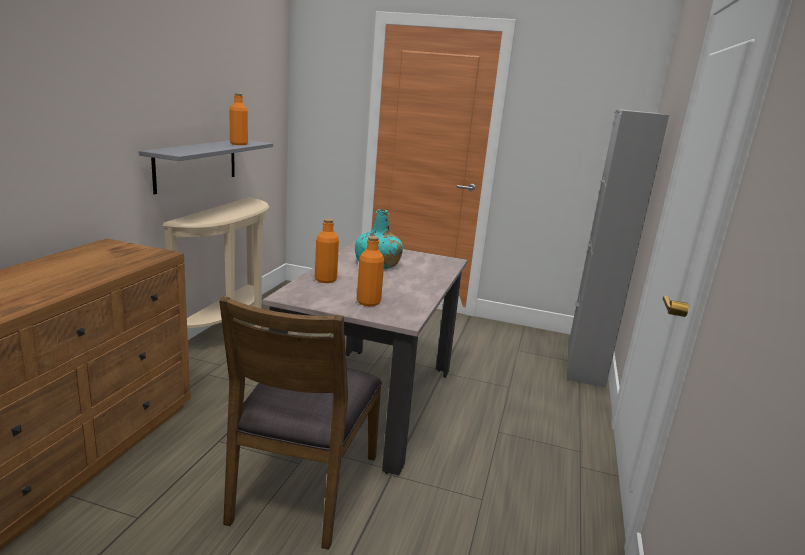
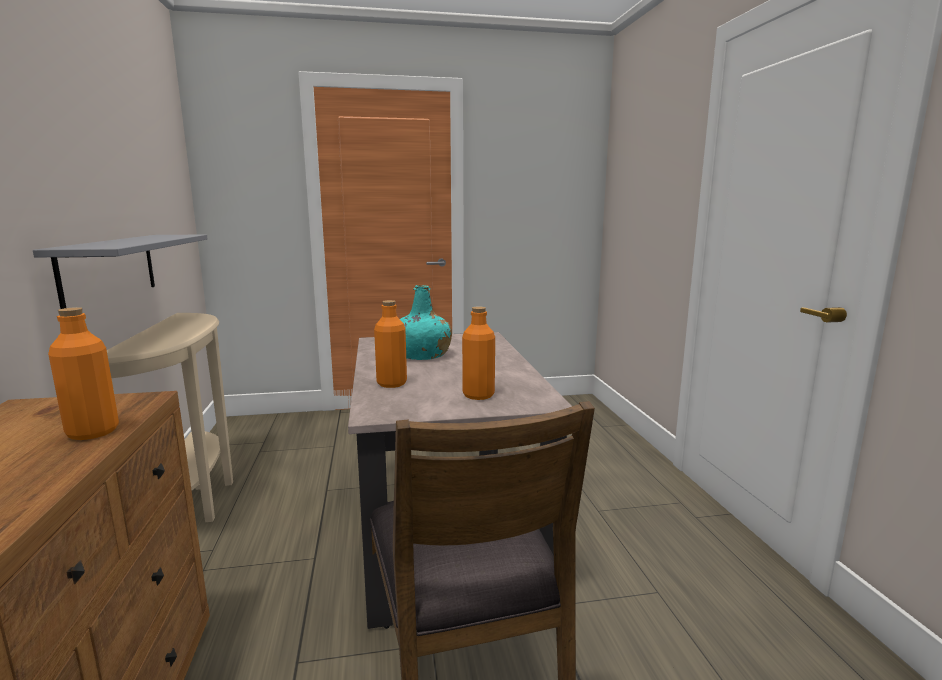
camera: 25 degrees left, 5 degrees down
(238, 144) = (167, 237): orange bottle -> orange bottle (93, 432)
(585, 365) = (600, 419): grey cabinet -> none

